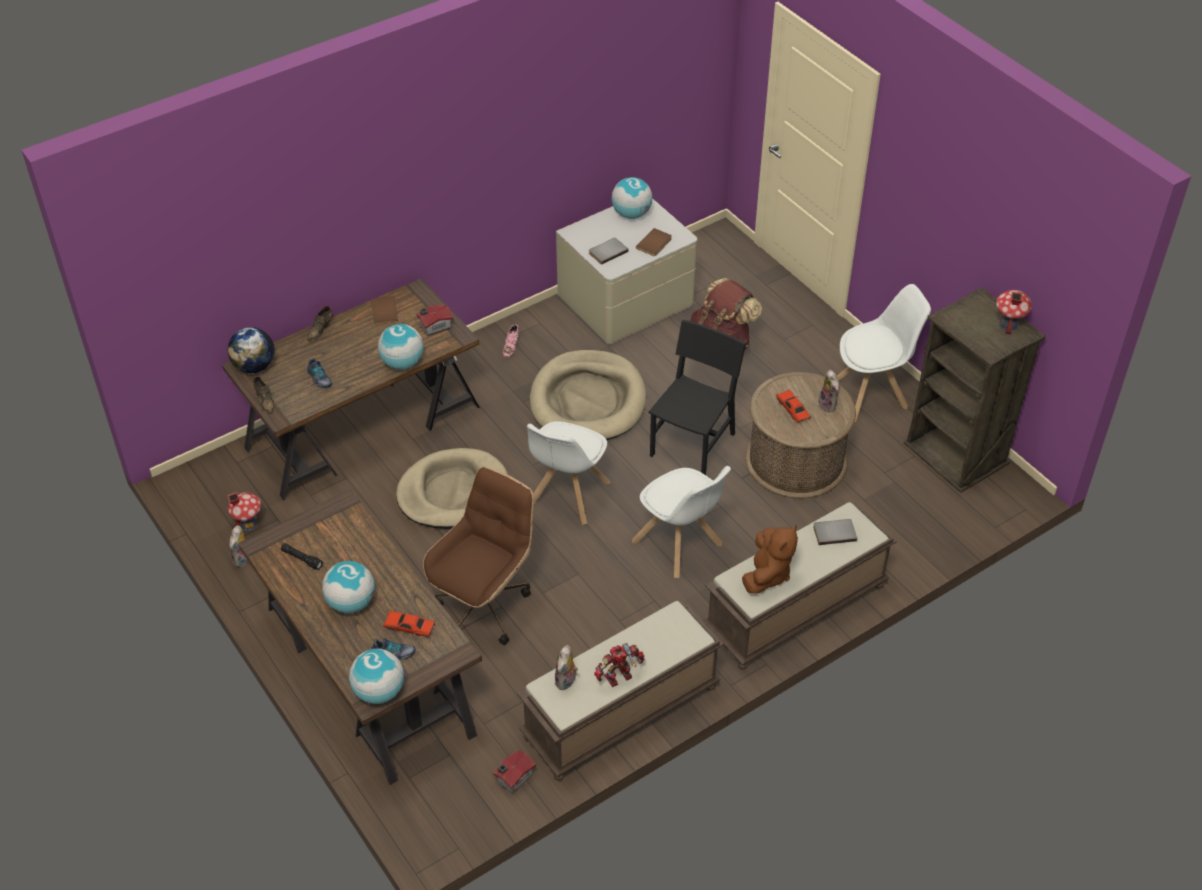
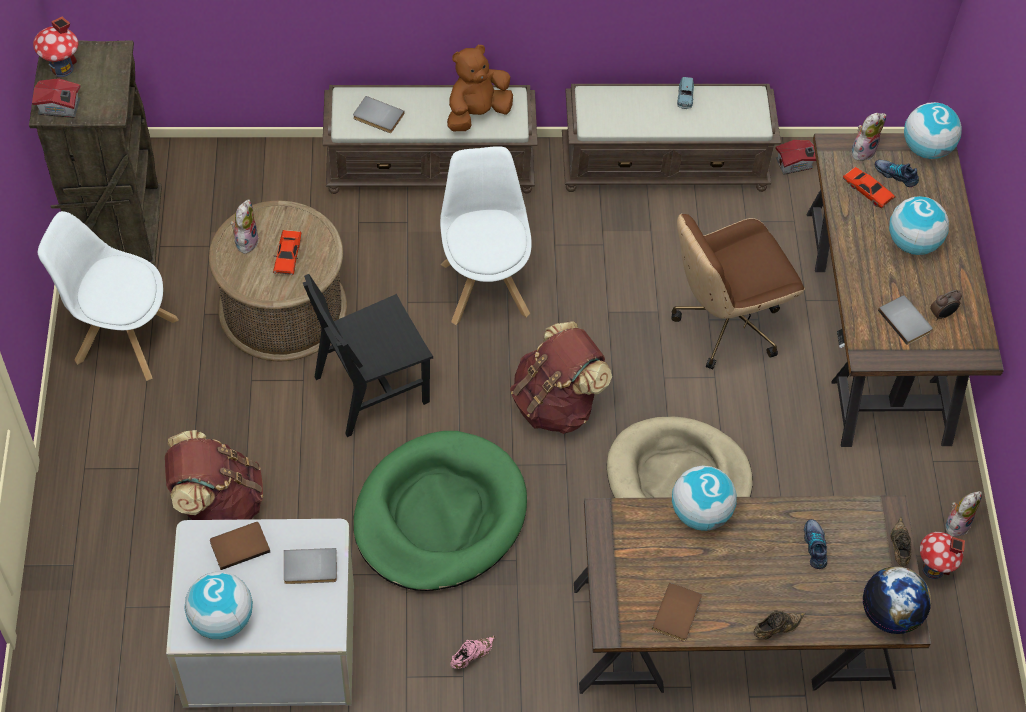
camera: 150 degrees left, 10 degrees up
(302, 559) = (942, 315): black flashlight -> alarm clock
(327, 542) = (906, 320): none -> grey book
(434, 326) = (626, 550): toy house -> toy house (60, 108)
(566, 681) = (734, 119): plush toy -> plush toy (863, 150)
(567, 496) = (556, 403): white chair -> brown backpack
(588, 401) = (439, 515): beige dog bed -> green dog bed
(619, 678) = (684, 98): toy robot -> blue toy car

